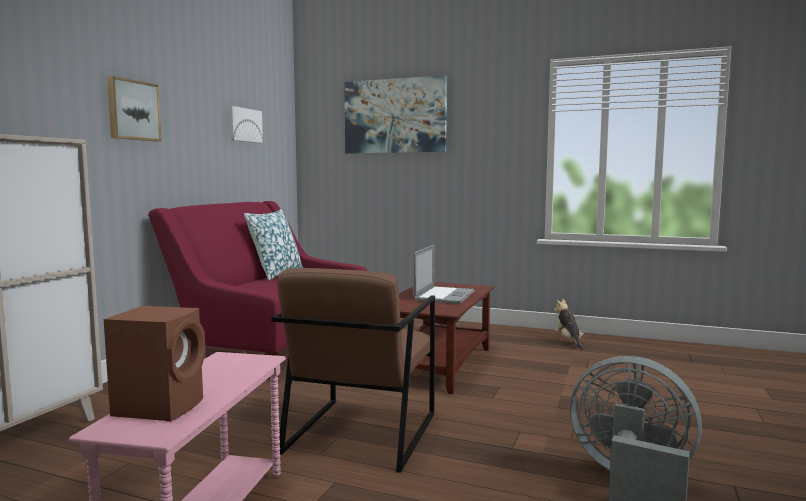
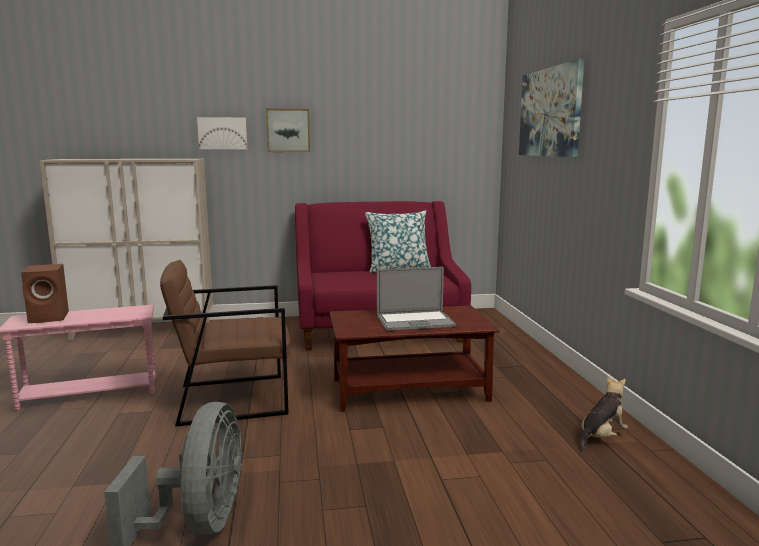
camera: 60 degrees right, 5 degrees up
(244, 125) = (417, 130): picture -> picture (222, 133)

